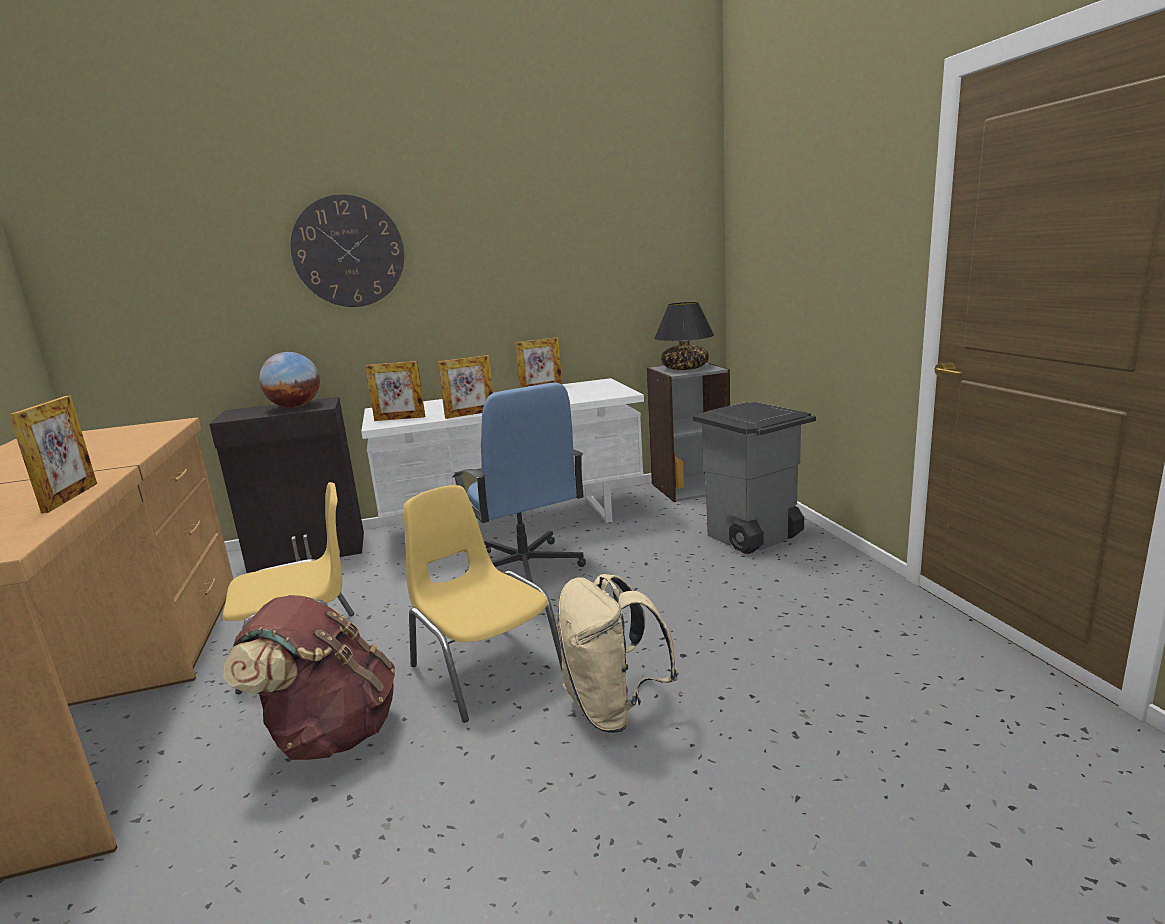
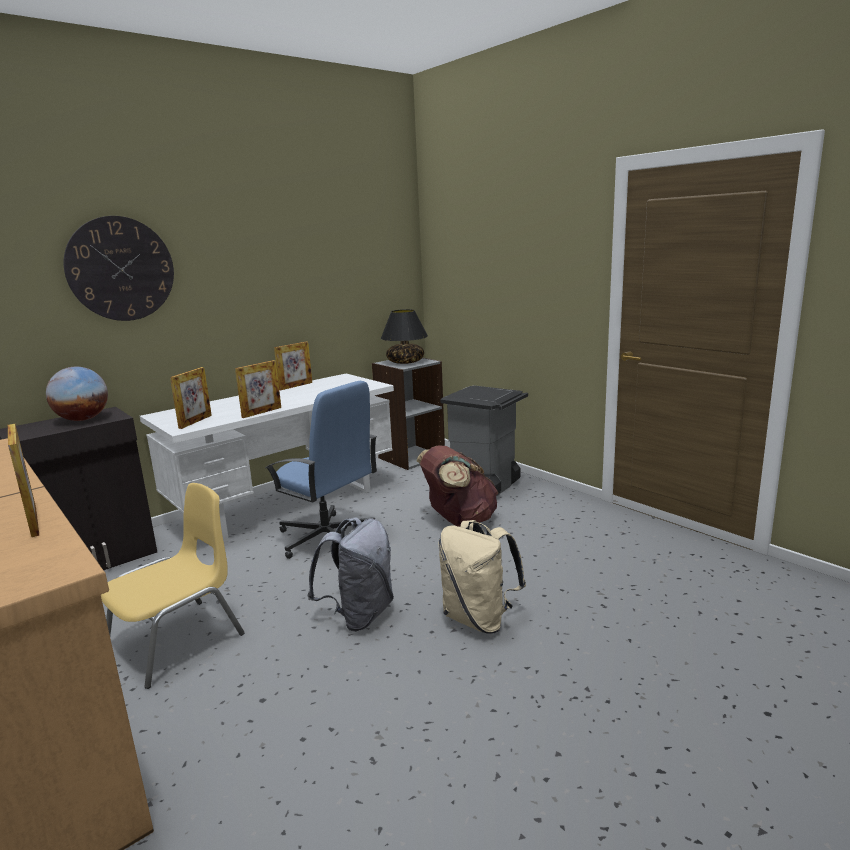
camera: 25 degrees left, 0 degrees up
(330, 733) = (270, 693): brown backpack -> brown backpack (459, 520)
(399, 418) = (195, 421): picture frame -> picture frame turned 45 degrees counterclockwise
(485, 667) = (359, 615): yellow chair -> grey backpack

